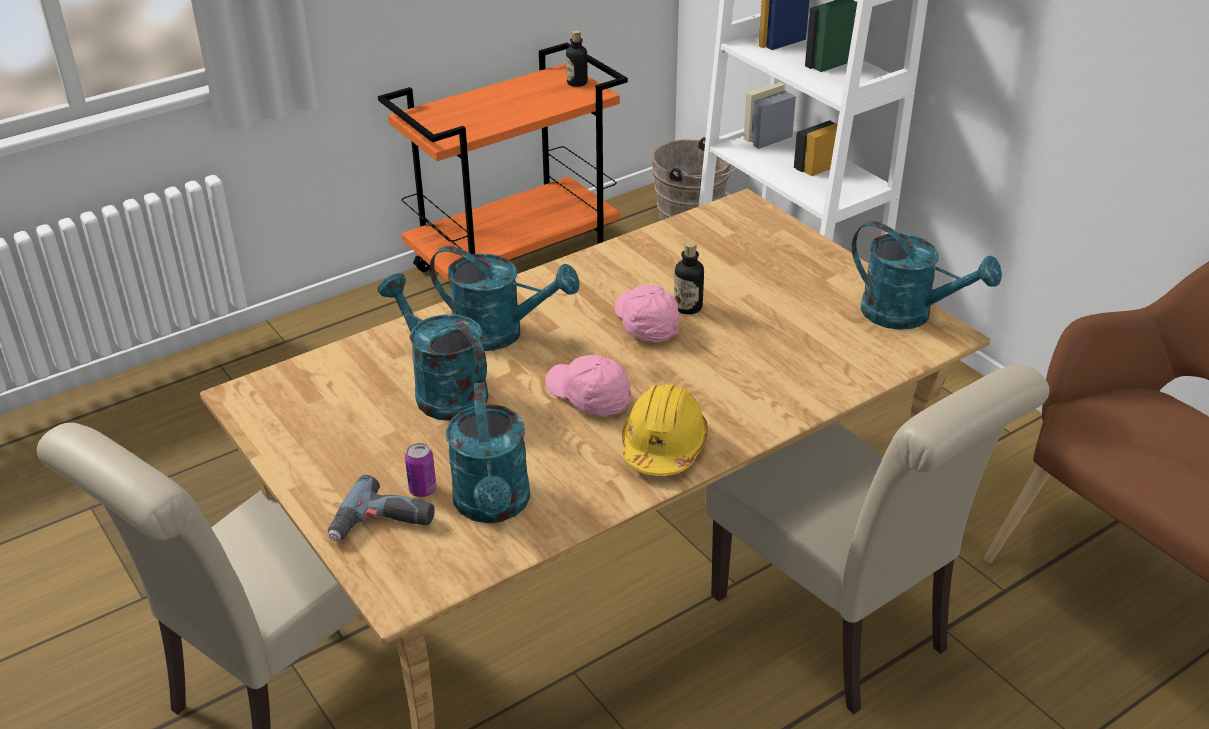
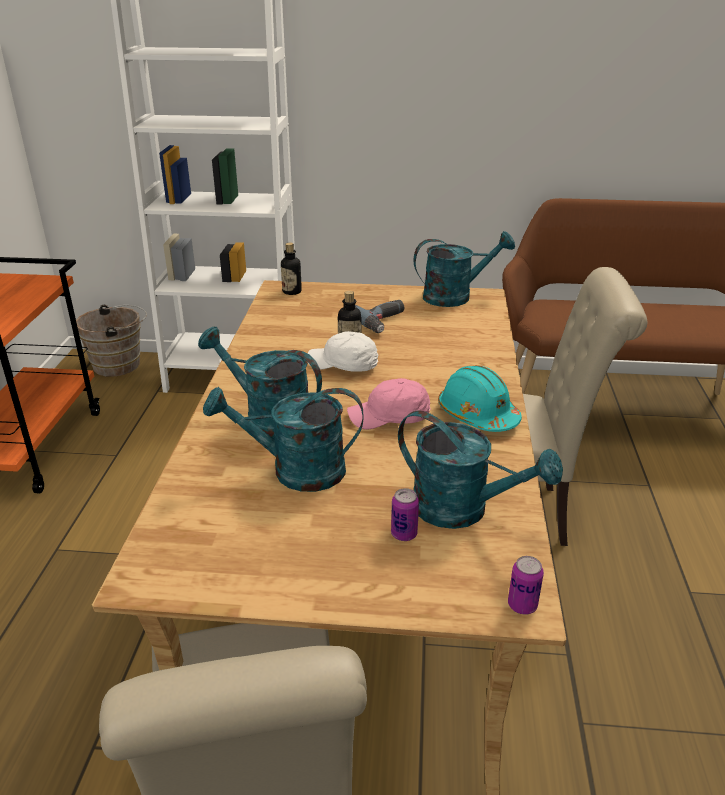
camera: 50 degrees left, 5 degrees down
(382, 525) = (424, 575): power drill -> power drill (384, 322)
(399, 595) = (522, 605): none -> can
(500, 334) = (268, 418): turquoise watering can -> turquoise watering can turned 120 degrees counterclockwise
(577, 83) = (27, 280): bottle -> bottle (292, 291)
(645, 323) = (343, 365): pink cap -> white cap
(663, 446) = (477, 415): yellow hard hat -> turquoise hard hat

